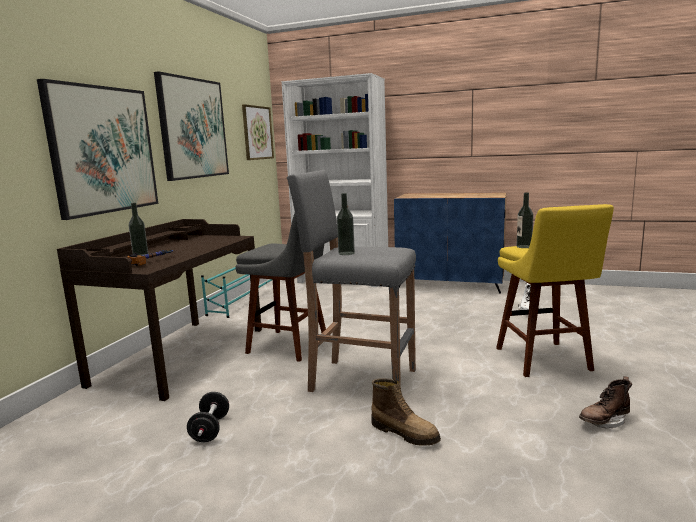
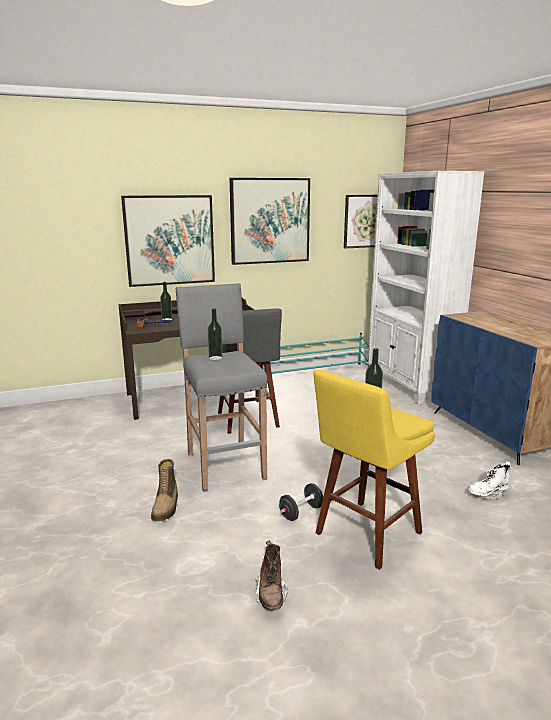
camera: 50 degrees right, 5 degrees up
(210, 429) = (115, 445): black dumbbell -> black dumbbell (301, 512)
(604, 421) = (271, 595): brown boot -> brown boot turned 120 degrees counterclockwise

